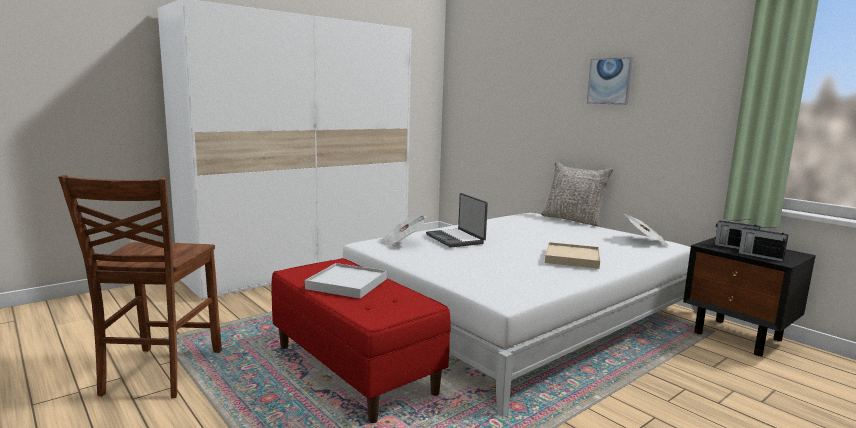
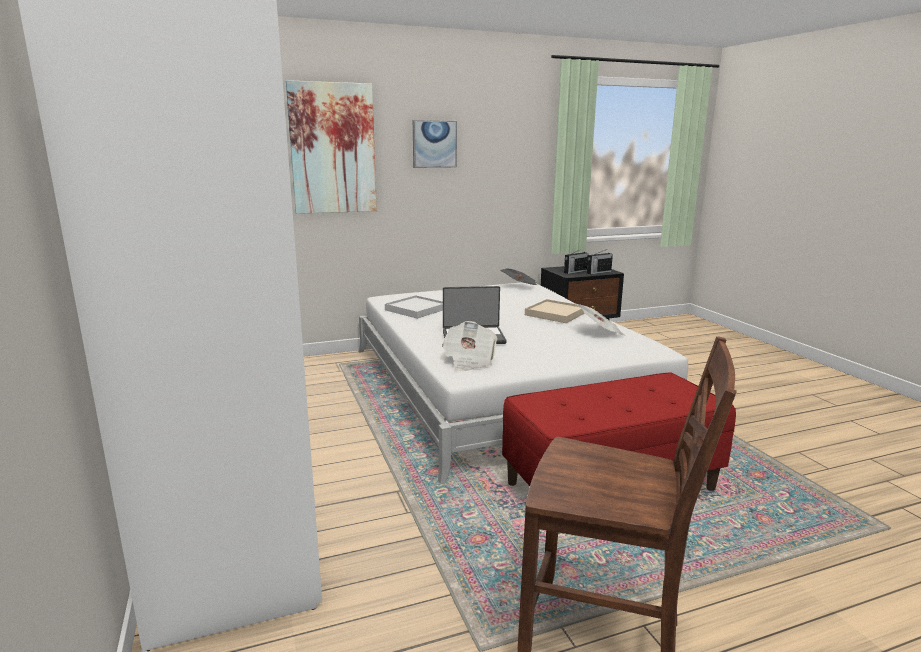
camera: 70 degrees left, 5 degrees up
(346, 284) = (607, 403): white tray -> white tray (416, 309)
(531, 85) = (333, 149): none -> picture
(535, 276) = (600, 333): none -> newspaper
(573, 220) = (422, 290): grey pillow -> none

